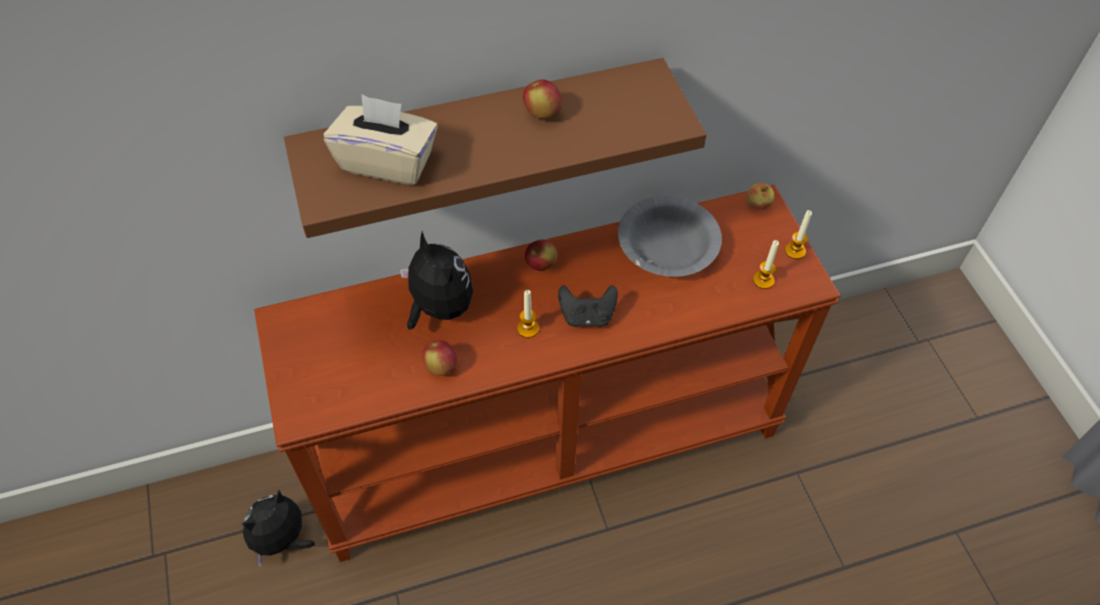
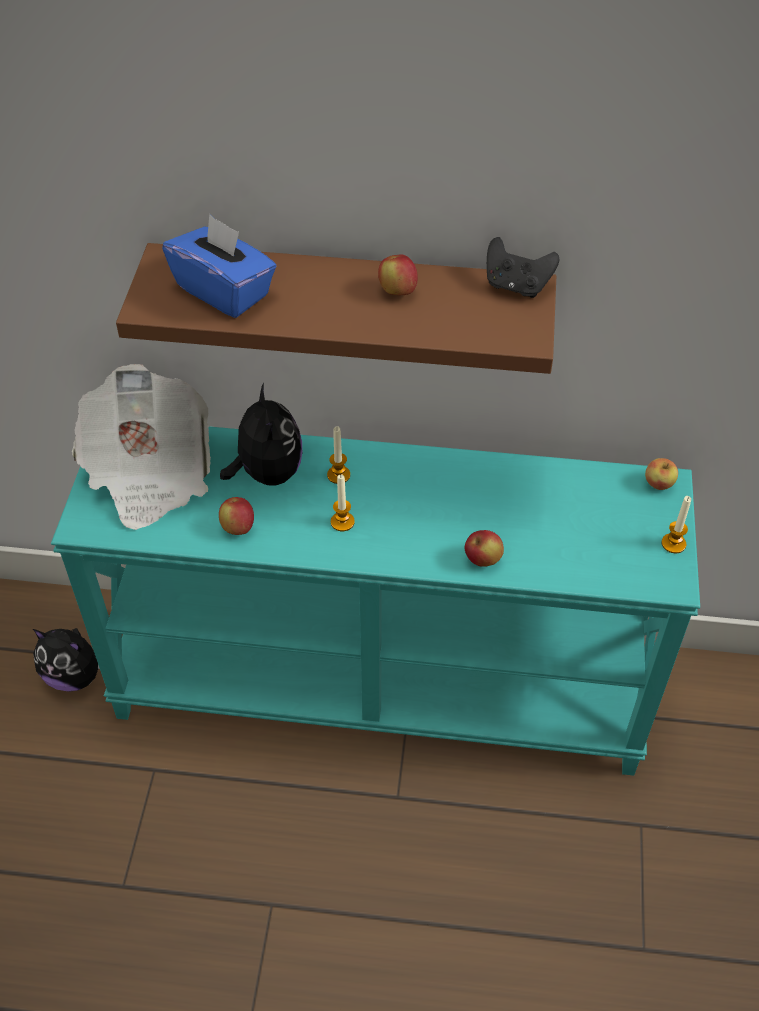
camera: 25 degrees right, 5 degrees down
(282, 540) = (75, 676): plush toy -> plush toy turned 135 degrees counterclockwise
(332, 346) = (149, 473): none -> newspaper
(387, 162) = (224, 291): beige tissue box -> blue tissue box
(541, 265) = (390, 467): apple -> apple (482, 560)
(548, 440) = (381, 683): brown console table -> turquoise console table
(587, 316) = (408, 531): black game controller -> black game controller (516, 286)
(667, 247) = (532, 493): grey bowl -> none
(763, 280) = (619, 561): candle -> candle (338, 475)

